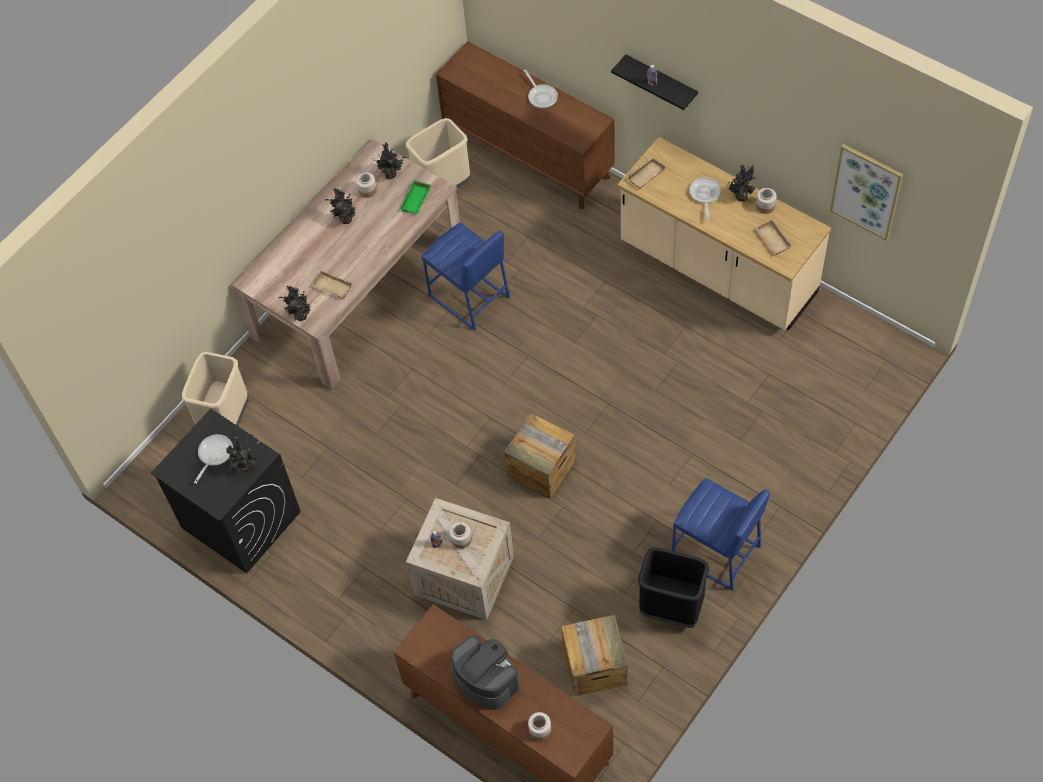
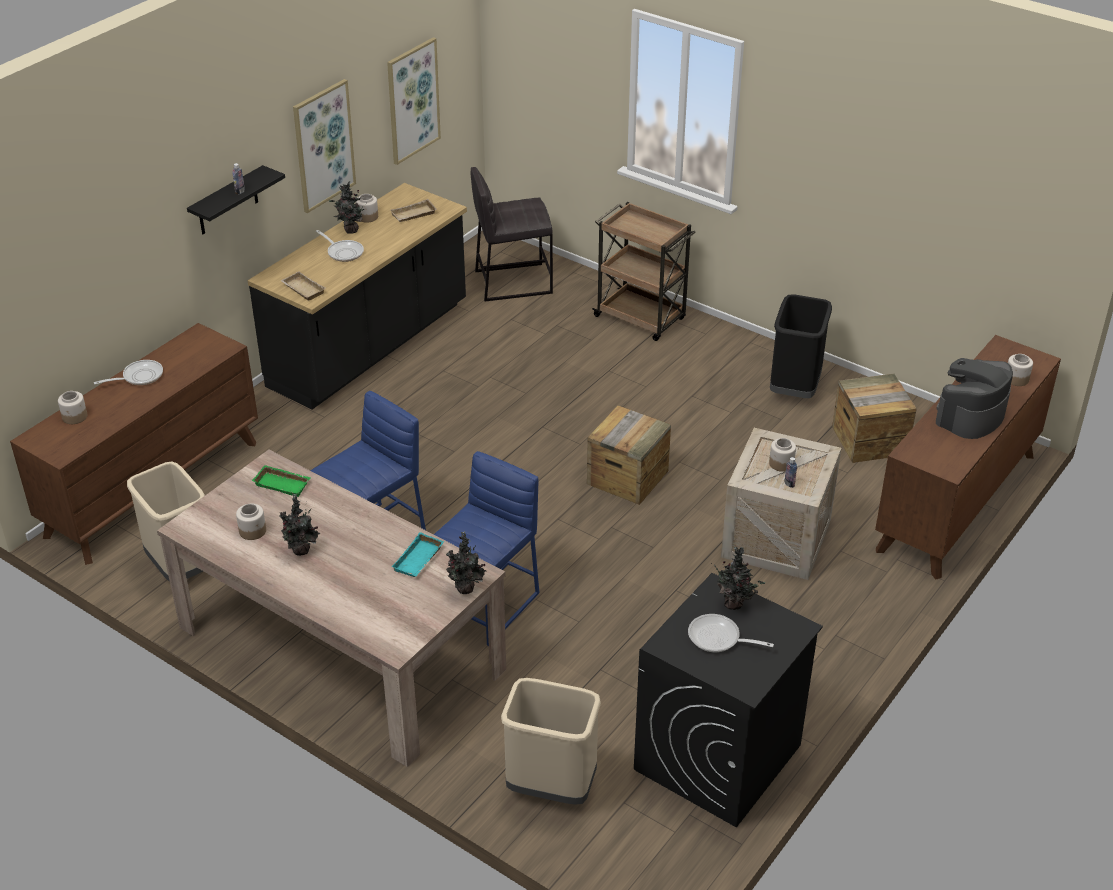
camera: 95 degrees left, 20 degrees down
(331, 287) = (419, 560): beige tray -> turquoise tray
(391, 174) = (230, 508): potted plant -> none
(493, 69) = (75, 417): none -> jar
(704, 195) = (343, 252): frying pan -> frying pan turned 135 degrees counterclockwise
(716, 552) = (726, 359): blue stool -> blue stool (486, 605)
(717, 270) = (370, 347): beige counter -> black counter
(760, 132) = (323, 145): none -> picture
(779, 482) = (641, 318): none -> brown cart
(832, 372) = (512, 281): none -> grey stool

